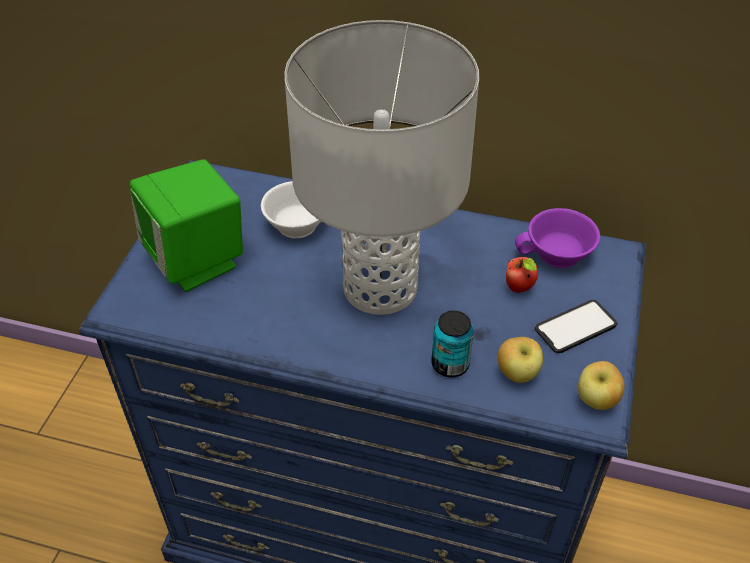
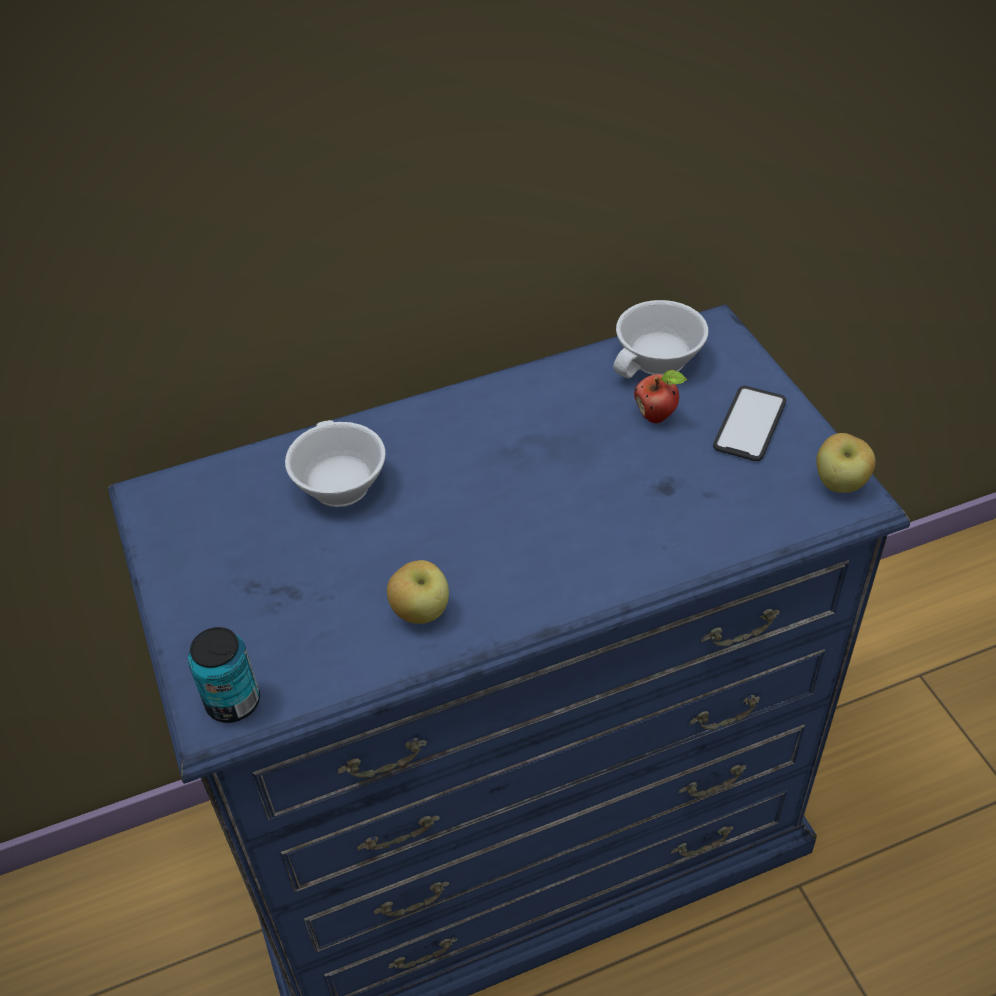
camera: 35 degrees left, 0 degrees up
(197, 261) = (260, 598): green speaker -> none
(382, 286) = (513, 498): white table lamp -> none
(450, 364) = (669, 536): can -> can (233, 702)
(517, 373) = (743, 504): apple -> apple (421, 612)
(557, 255) = (660, 362): purple cup -> white cup

